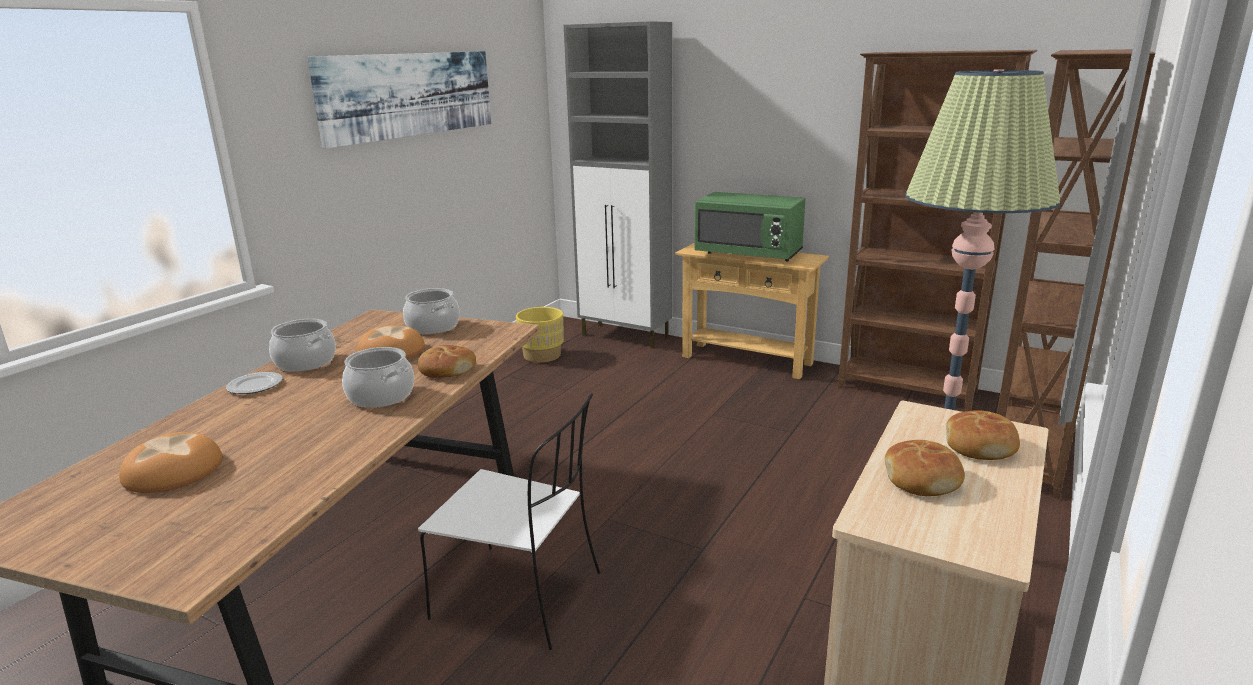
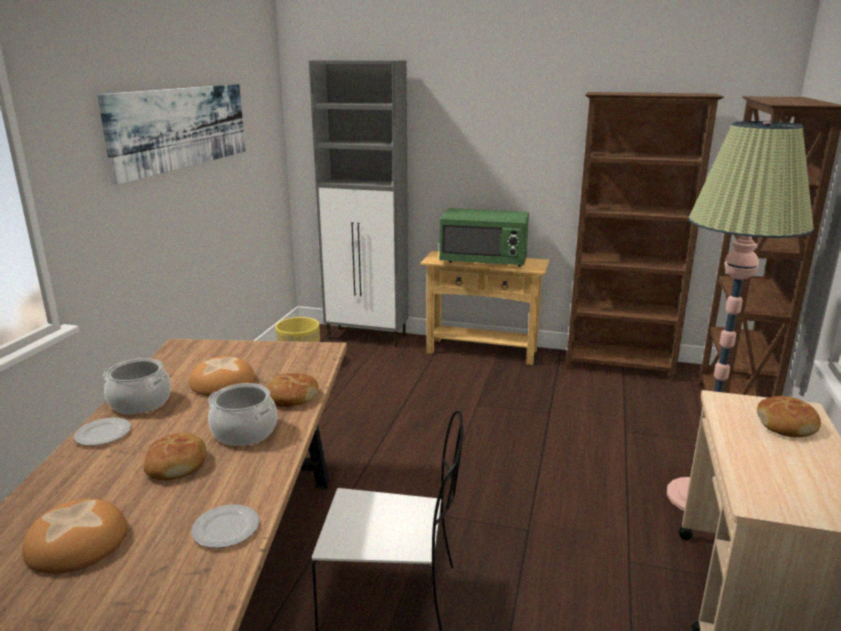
camera: 15 degrees left, 0 degrees up
(305, 476) = (226, 528): none -> plate
(433, 327) = (247, 353): cooking pot -> none
(922, 479) = (767, 460): bread -> bread (177, 465)

